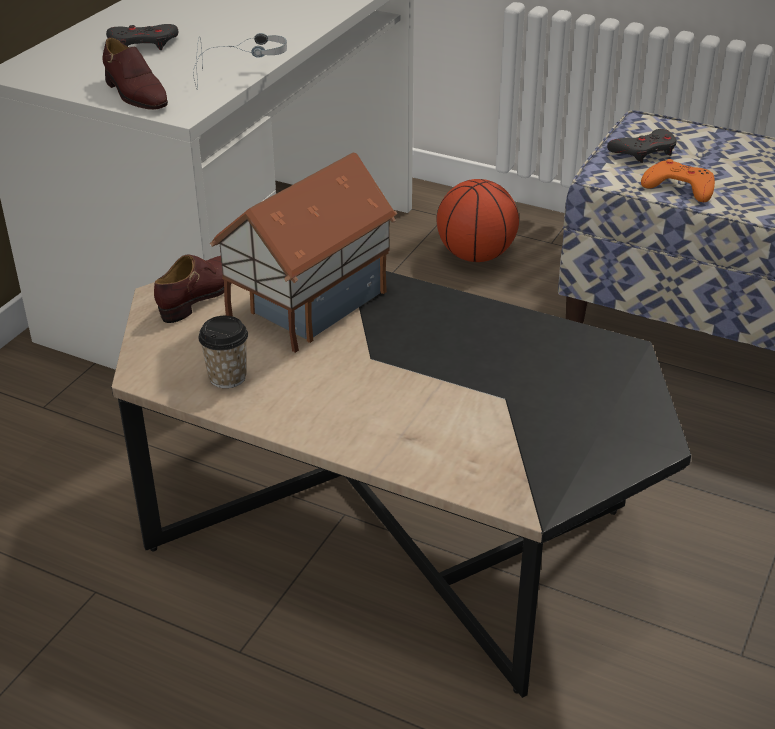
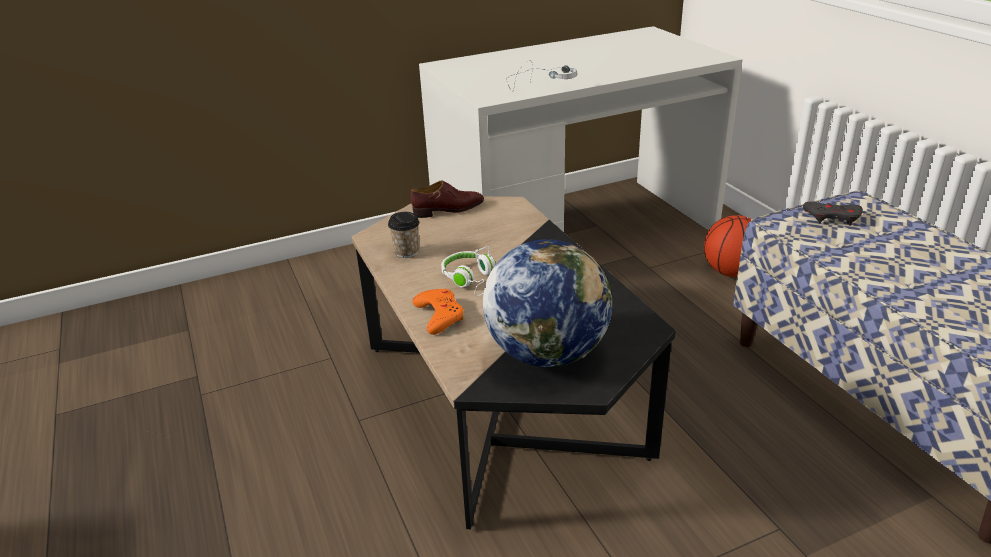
camera: 40 degrees right, 5 degrees down
(135, 94) = (478, 86): brown shoe -> none
(143, 44) = (521, 65): grey game controller -> none
(306, 305) = (493, 233): toy house -> none
(364, 379) = (471, 280): none -> white headphones
(565, 427) = (547, 353): none -> globe
(679, 187) = (828, 246): orange game controller -> orange game controller (439, 315)

